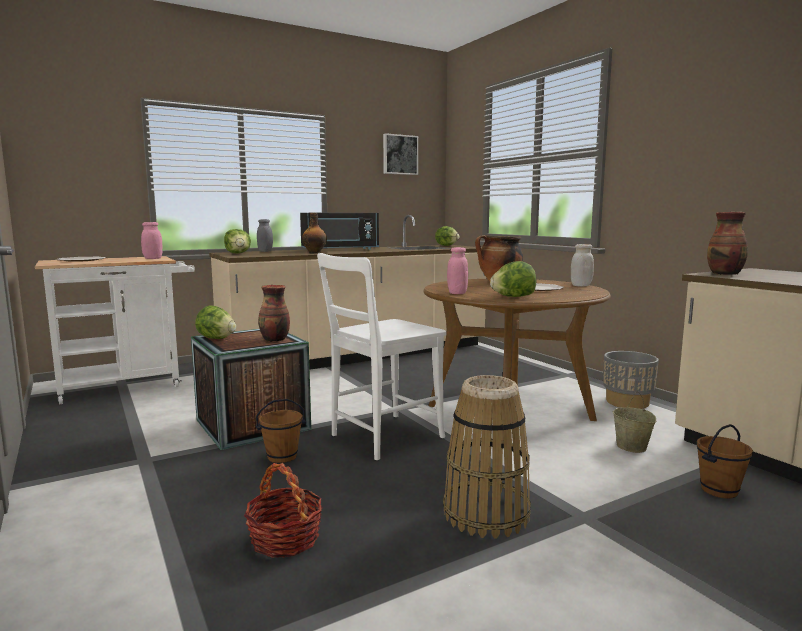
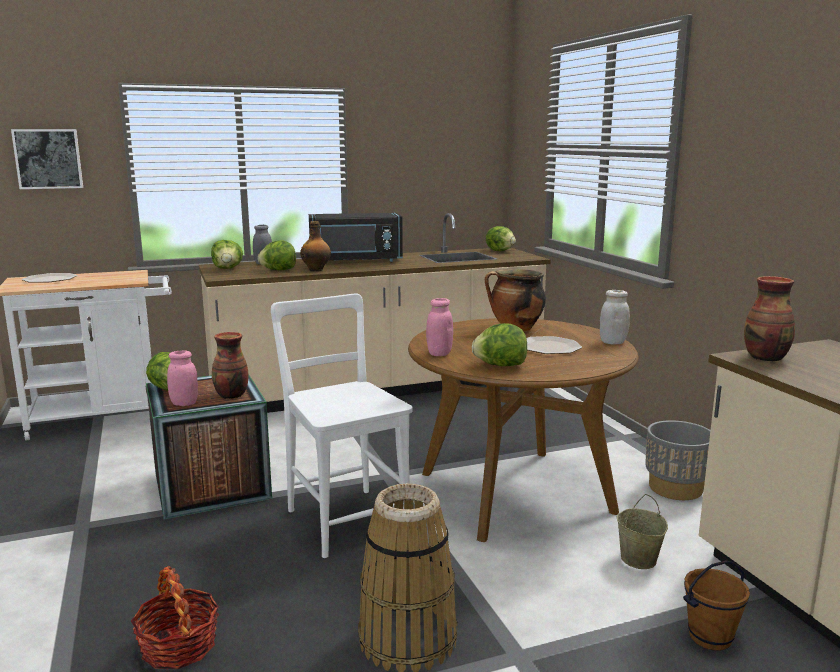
camera: 10 degrees right, 5 degrees up
(153, 258) = (127, 277): pink jar -> pink jar (184, 403)
(282, 457) = (223, 536): brown bucket -> none
(283, 253) = (278, 270): none -> lettuce
(382, 437) = (345, 517): white chair -> white chair turned 90 degrees clockwise
(399, 154) = (445, 132): picture -> picture (48, 159)

